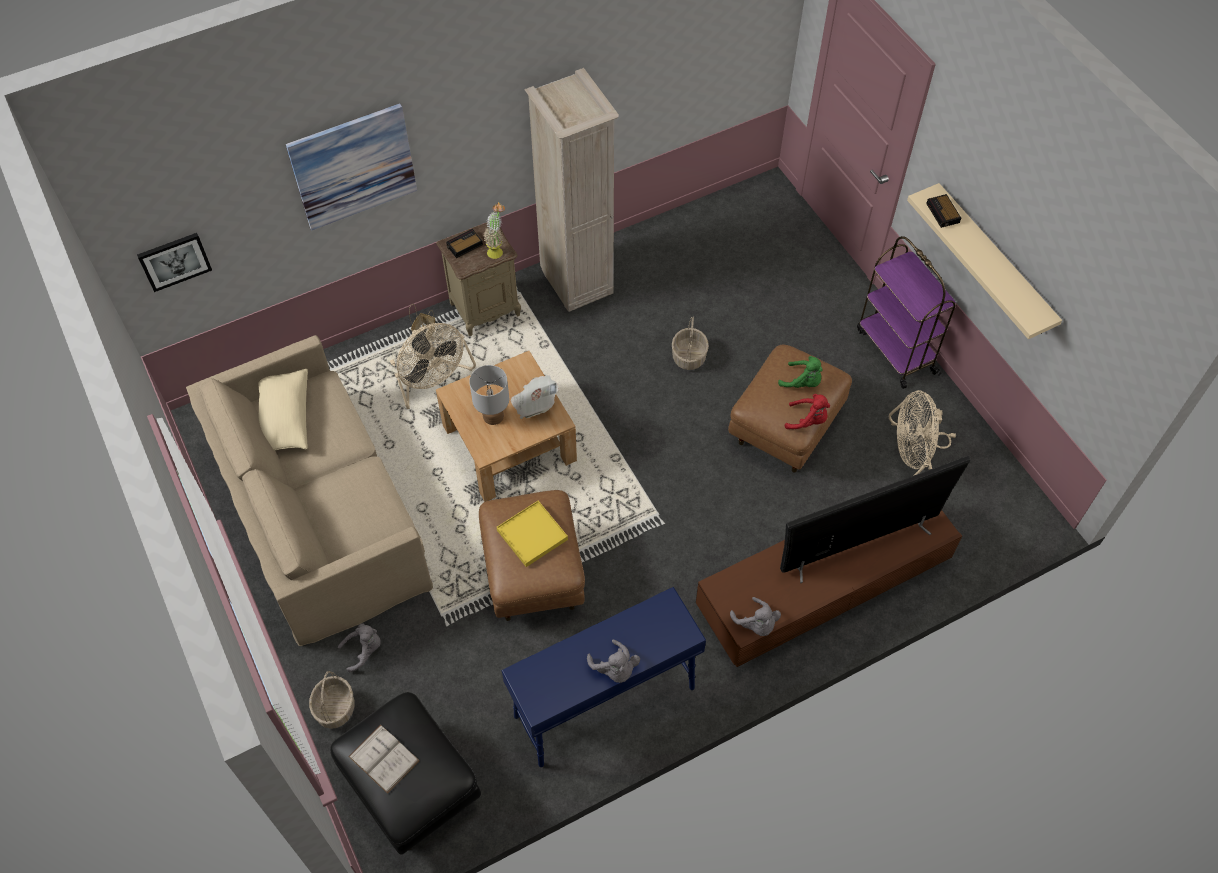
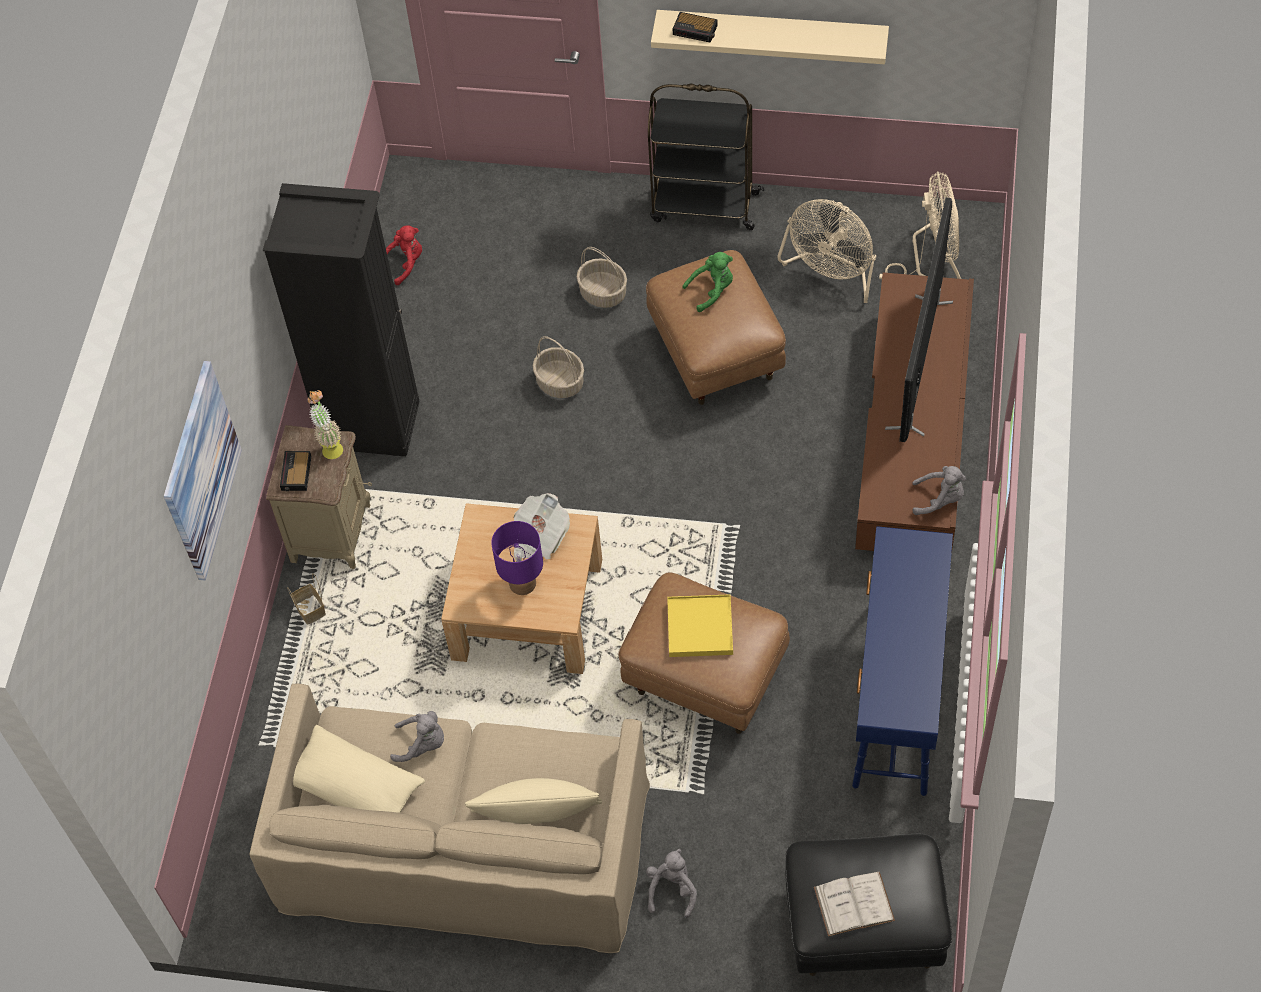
camera: 50 degrees left, 0 degrees up
(174, 261) = (145, 730): picture -> none
(330, 526) = (536, 814): none -> beige pillow
(335, 708) = (721, 954): basket -> basket (603, 293)
(428, 380) = (379, 641): beige fan -> beige fan (929, 258)
(493, 416) = (523, 583): grey table lamp -> purple table lamp
(577, 281) = (372, 424): beige cabinet -> black cabinet
(615, 669) = (928, 626): grey plush toy -> grey plush toy (422, 744)
(808, 420) = (758, 314): red plush toy -> red plush toy (405, 263)
(895, 350) = (703, 206): purple cart -> black cart

